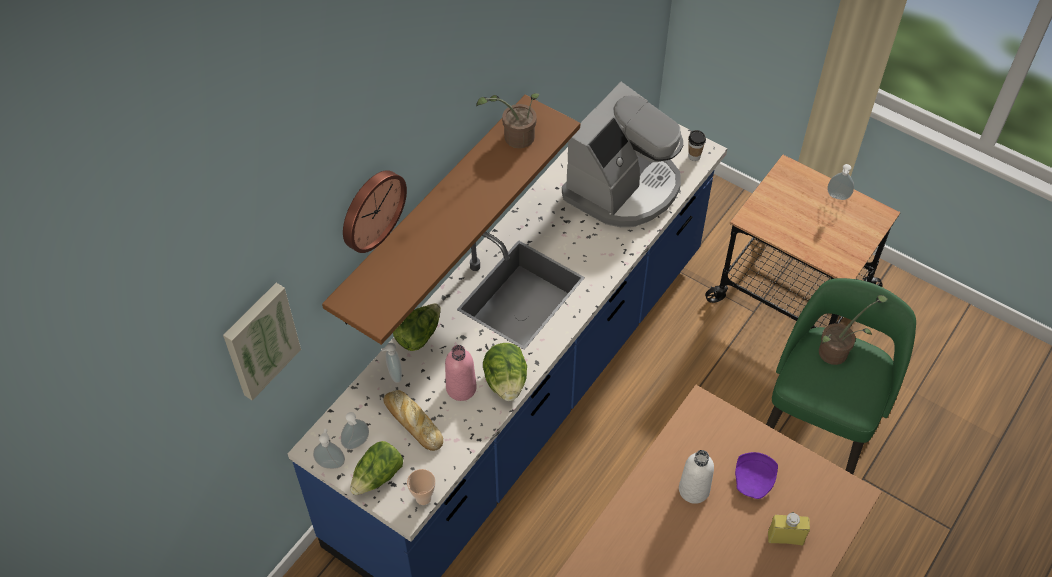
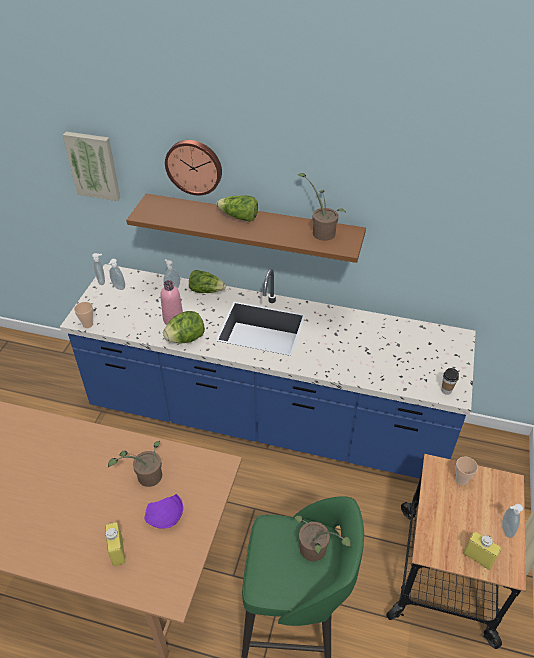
camera: 70 degrees right, 10 degrees down
(378, 476) = (98, 302): lettuce -> lettuce (239, 217)
(412, 422) = (141, 305): bread -> none
(623, 188) = (386, 356): coffee machine -> none
(694, 490) = (146, 477): white bottle -> potted plant
(772, 205) = (461, 480): none -> cup
(860, 231) = (478, 558): none -> yellow bottle

